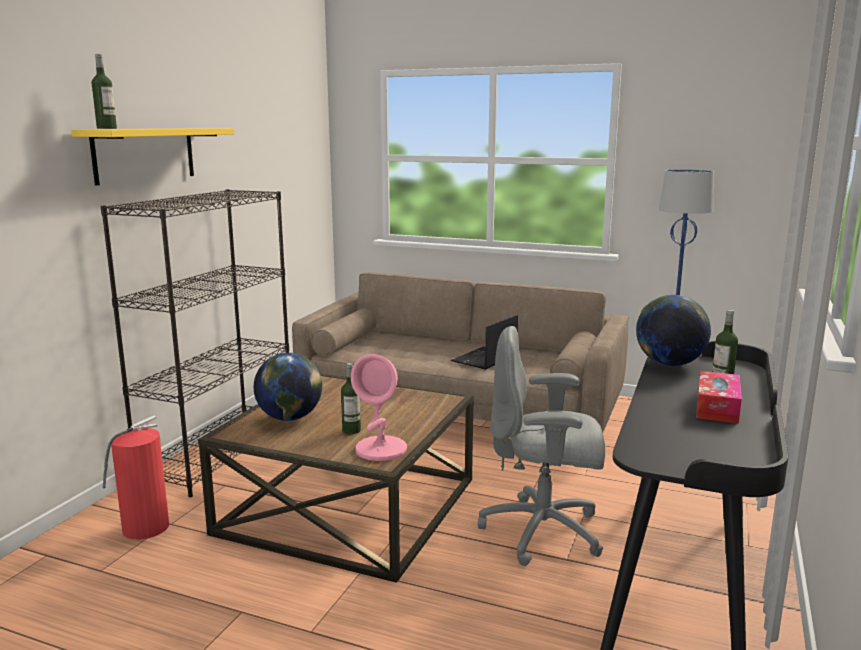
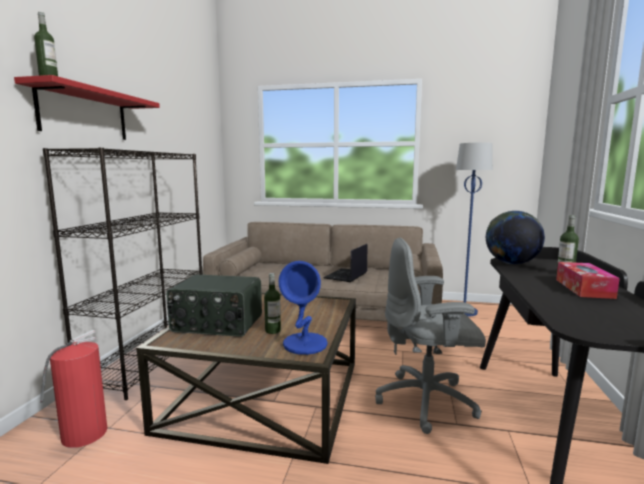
camera: 10 degrees left, 5 degrees down
(145, 154) = (84, 114): yellow shelf -> red shelf
(290, 418) = (217, 324): globe -> radio
(381, 449) = (305, 344): pink table lamp -> blue table lamp

